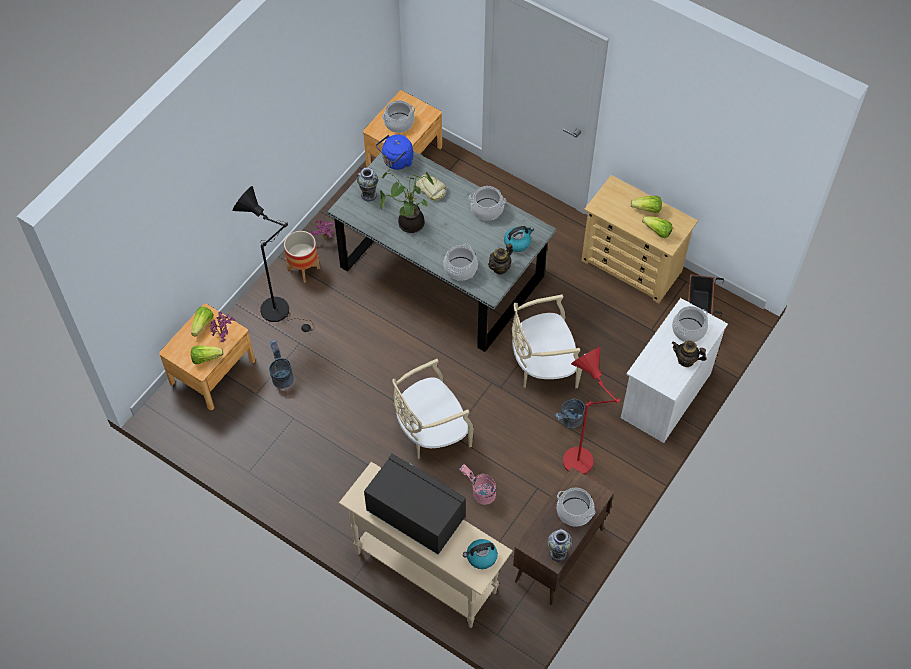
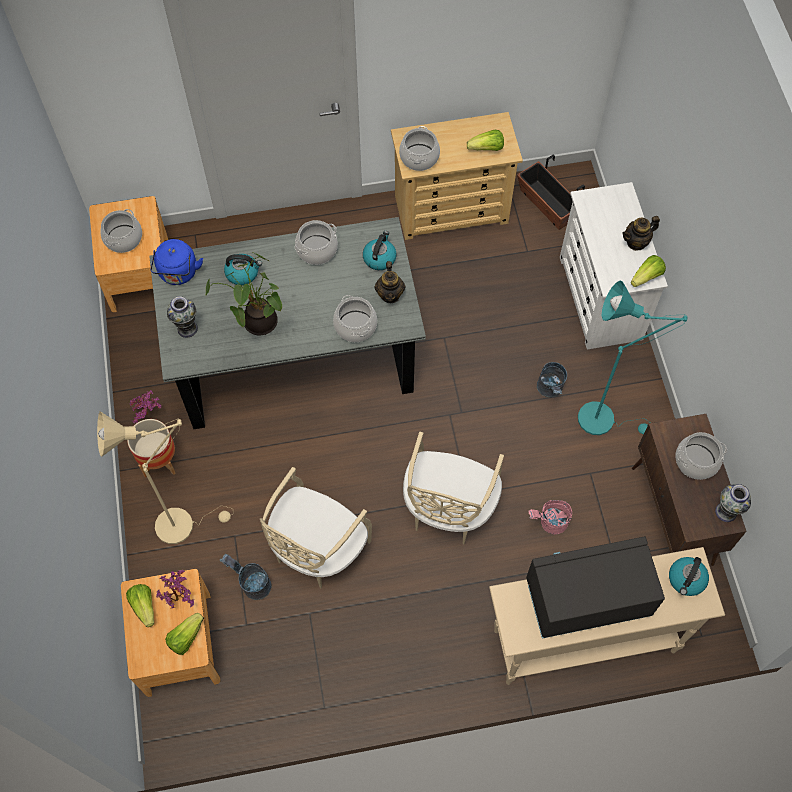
camera: 45 degrees left, 5 degrees up
(280, 311) = (182, 523): black floor lamp -> beige floor lamp
(431, 189) = (243, 273): bread -> kettle
(542, 365) = (475, 360): beige chair -> beige chair (317, 548)
(582, 465) = (603, 419): red floor lamp -> turquoise floor lamp
(647, 209) = (456, 136): lettuce -> lettuce (646, 277)
(688, 330) = (608, 214): cooking pot -> cooking pot (419, 157)

